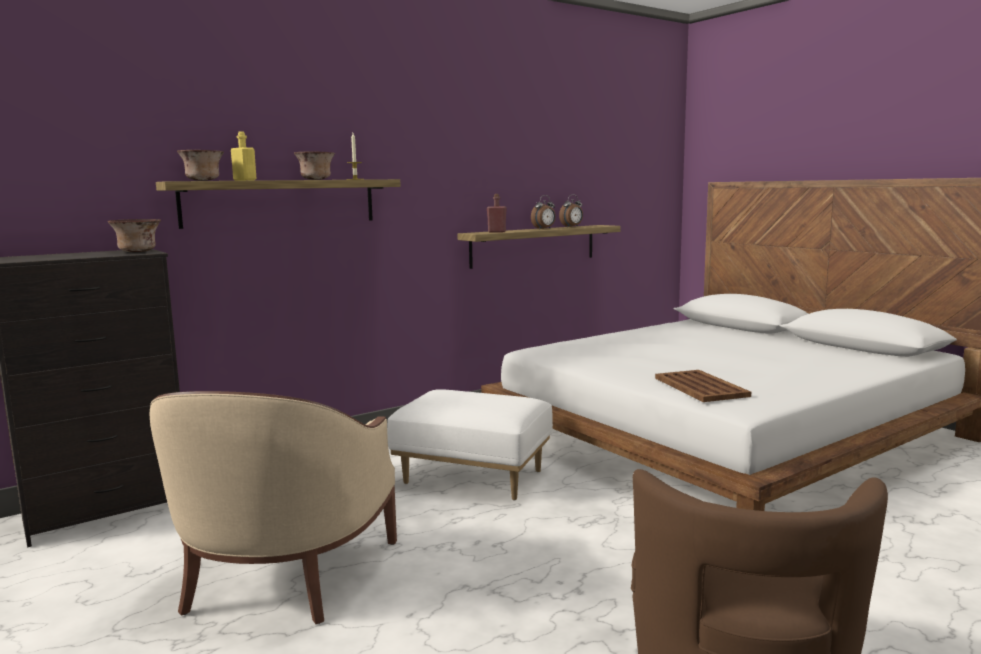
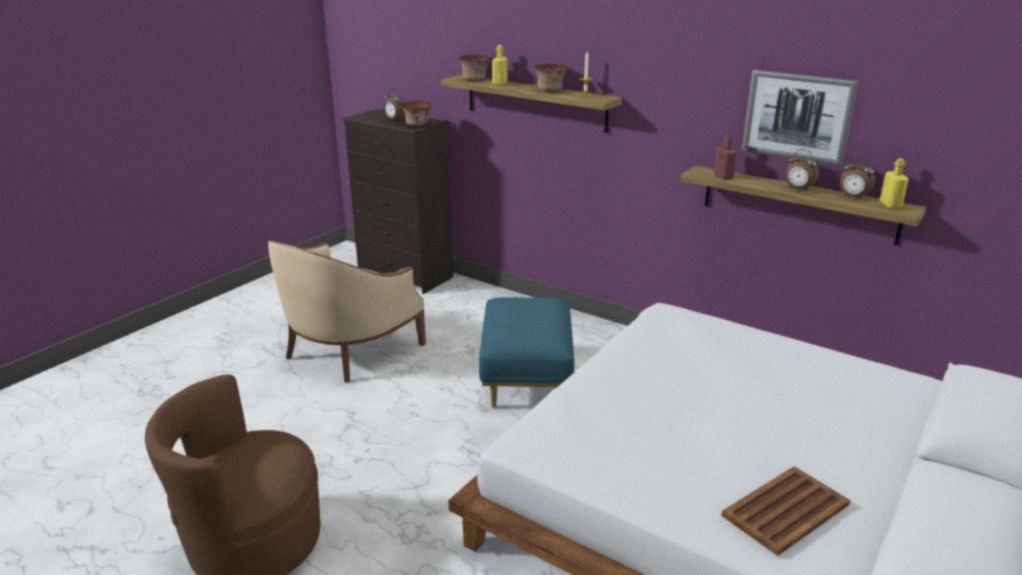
camera: 70 degrees right, 15 degrees up
(83, 255) = (394, 120): none -> alarm clock
(283, 574) = (349, 349): beige armchair -> beige armchair turned 45 degrees counterclockwise
(471, 478) = (525, 379): white ottoman -> blue ottoman
(523, 175) = (797, 117): none -> picture
(593, 225) = (890, 205): none -> yellow bottle
(700, 387) = (579, 415): brown tray -> brown tray (786, 510)

